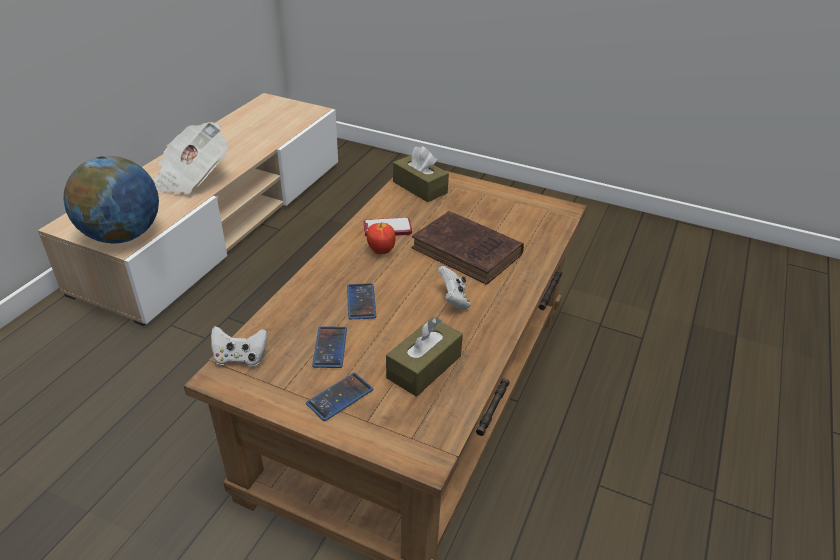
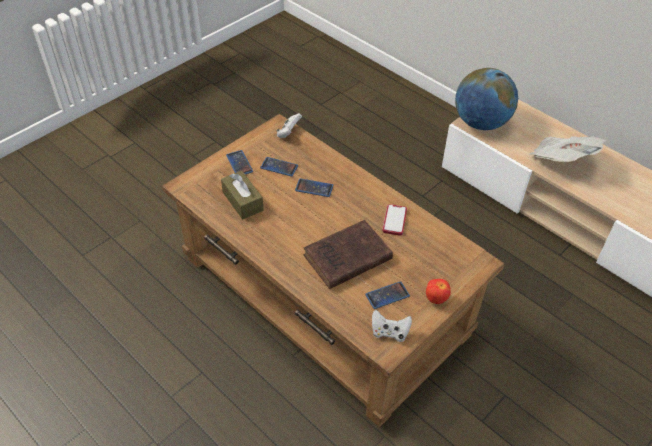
camera: 110 degrees right, 10 degrees up
(380, 251) = (366, 210): apple -> apple (436, 299)
(420, 187) = (453, 257): brown tissue box -> none
(454, 300) = (295, 232): white game controller -> white game controller (389, 332)
(499, 218) = (387, 295): none -> phone

